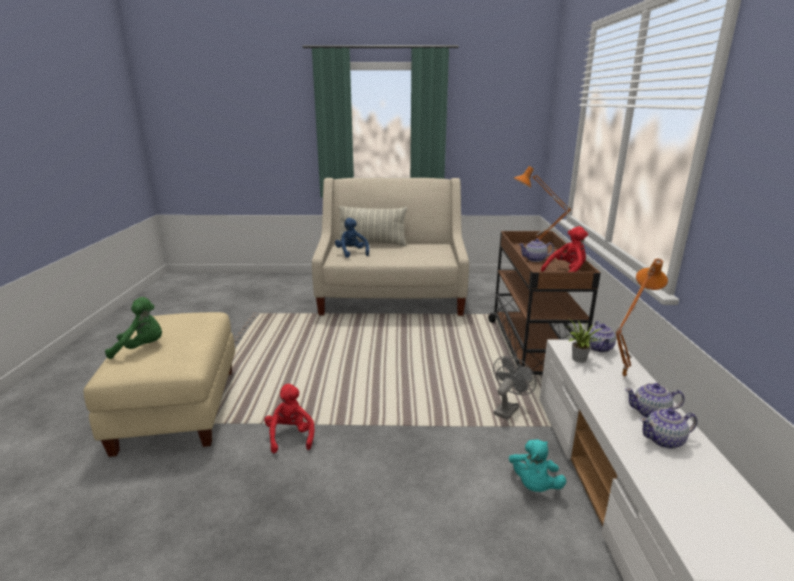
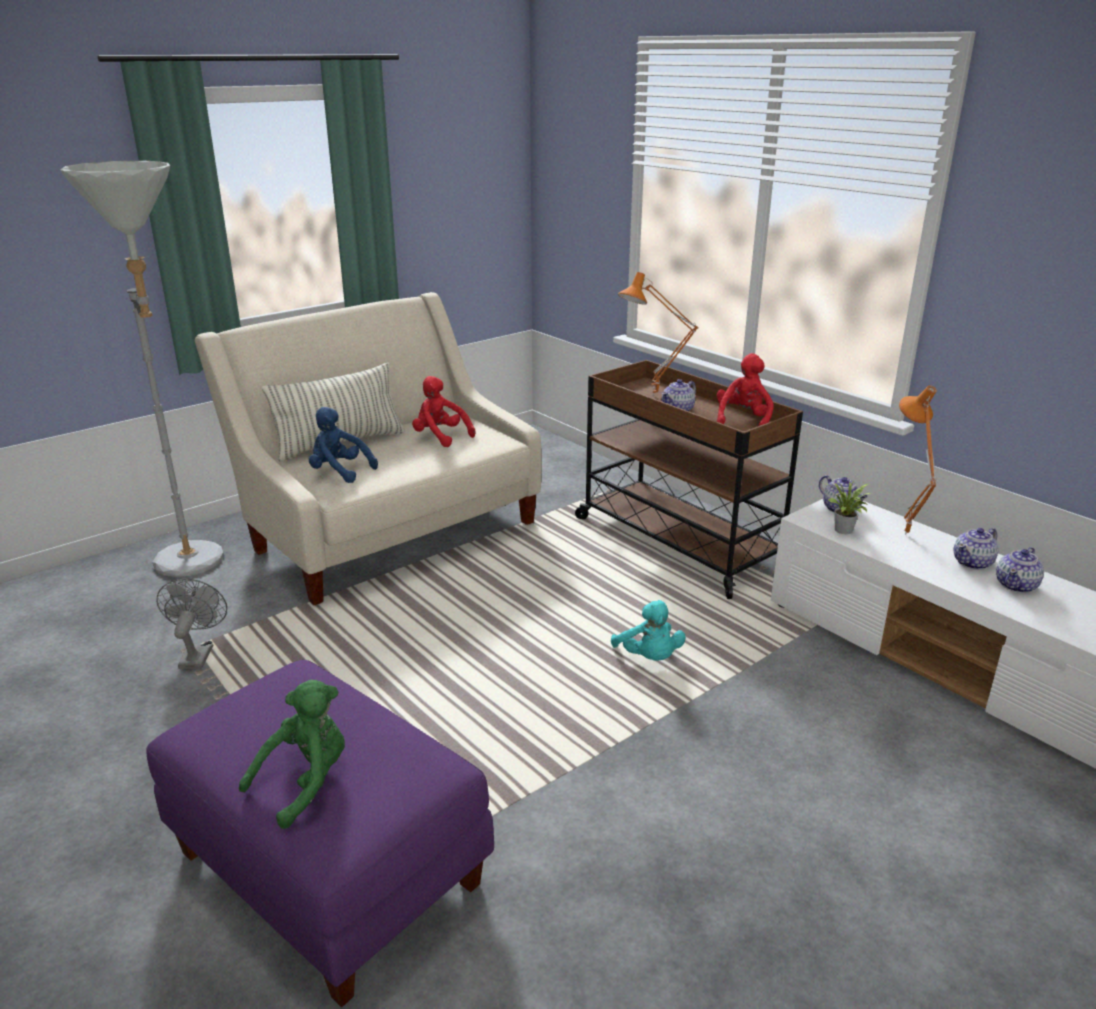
camera: 40 degrees left, 5 degrees up
(177, 408) = (326, 869): beige ottoman -> purple ottoman
(290, 436) = (568, 802): red plush toy -> red plush toy (440, 437)
(301, 287) = (194, 566): none -> grey floor lamp
(508, 409) = (750, 628): grey fan -> grey fan (198, 653)
(534, 485) = (879, 700): turquoise plush toy -> turquoise plush toy (649, 658)

